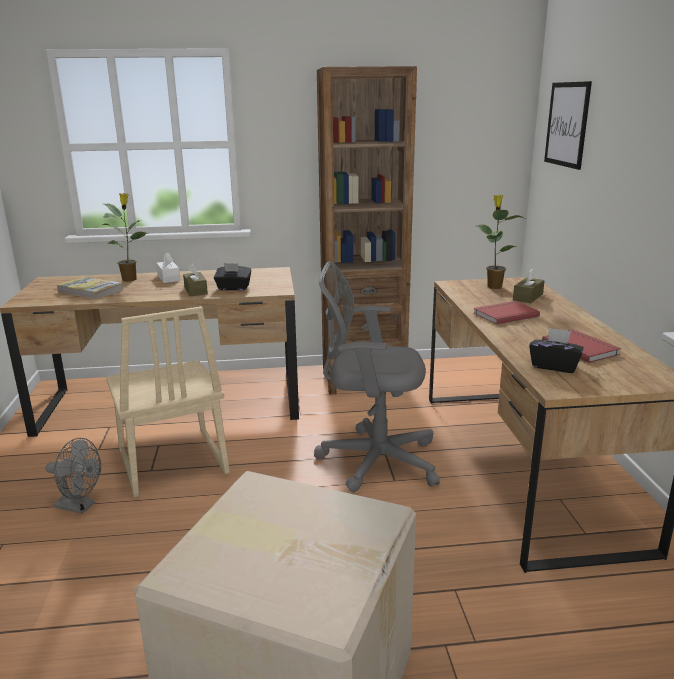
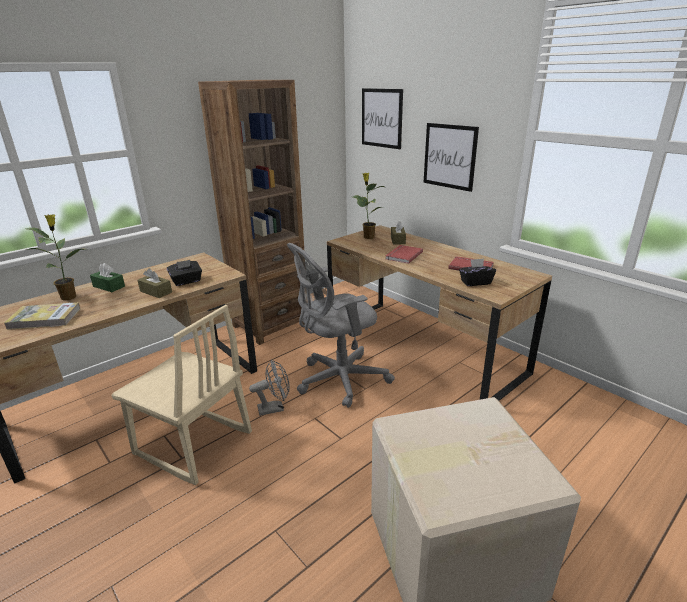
camera: 35 degrees left, 5 degrees up
(80, 506) = (151, 516): grey fan -> grey fan (275, 408)
(168, 278) = (109, 286): white tissue box -> green tissue box
(628, 182) = (449, 156): none -> picture

